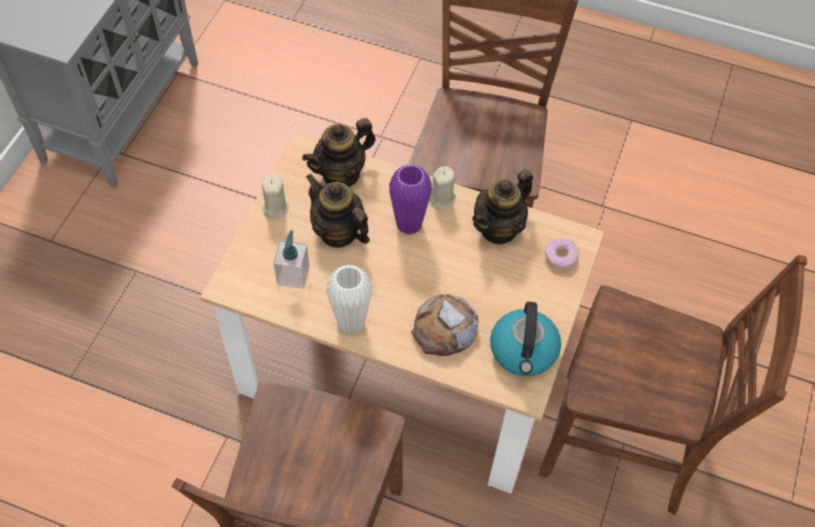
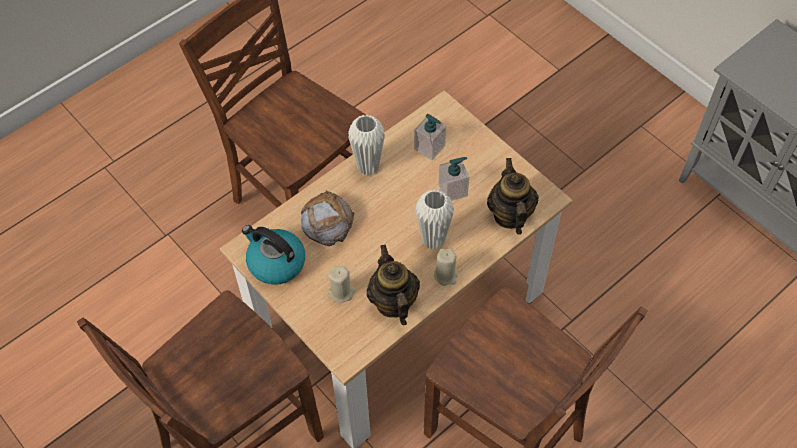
camera: 120 degrees right, 0 degrees up
(275, 208) = (499, 159): beige candle -> beige candle (341, 292)
(338, 232) = (453, 190): teapot -> soap dispenser
(409, 224) = (433, 240): purple vase -> white vase
(560, 256) = (339, 333): donut -> none

